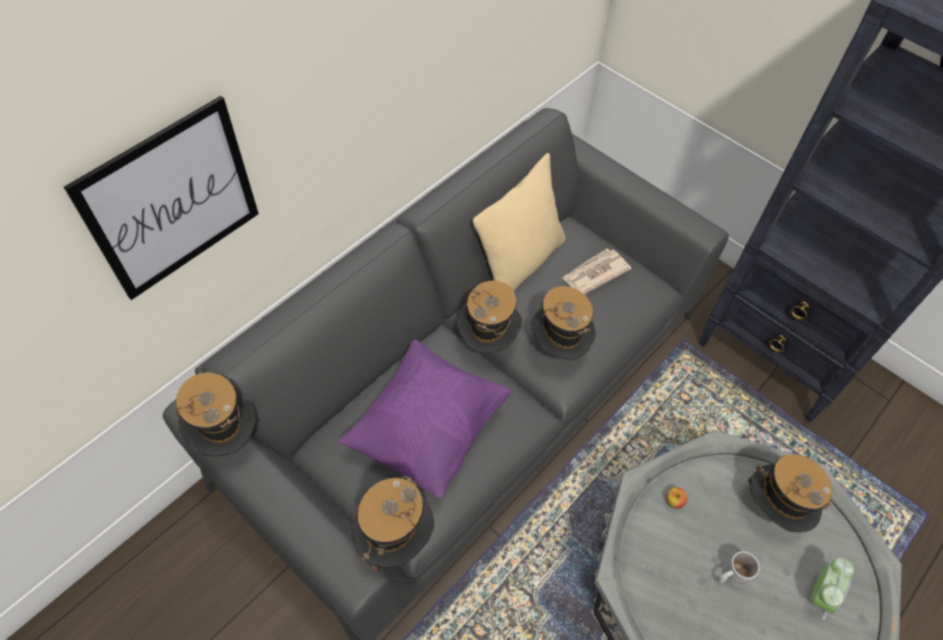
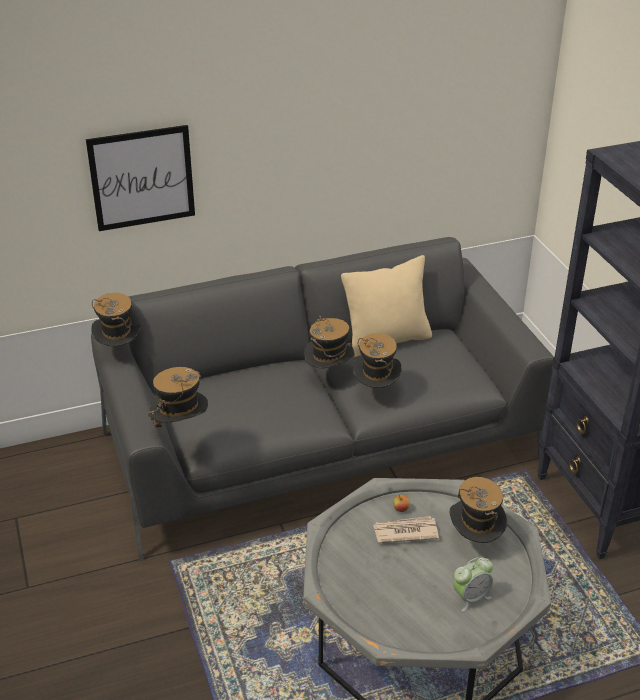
camera: 30 degrees right, 20 degrees down
(428, 429) = (250, 402): purple pillow -> none
(594, 273) = (437, 360): newspaper -> newspaper (405, 532)
(730, 575) = (410, 561): white mug -> none

